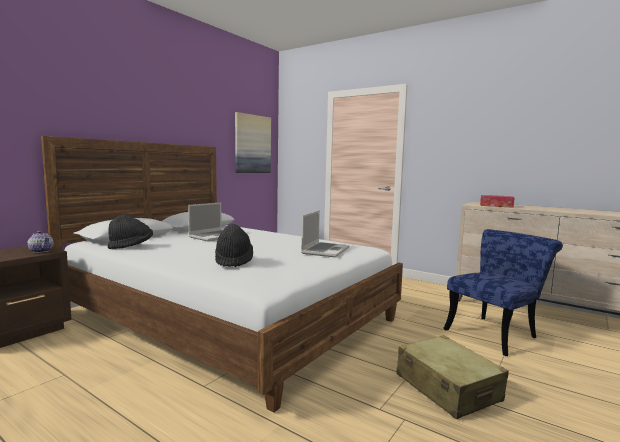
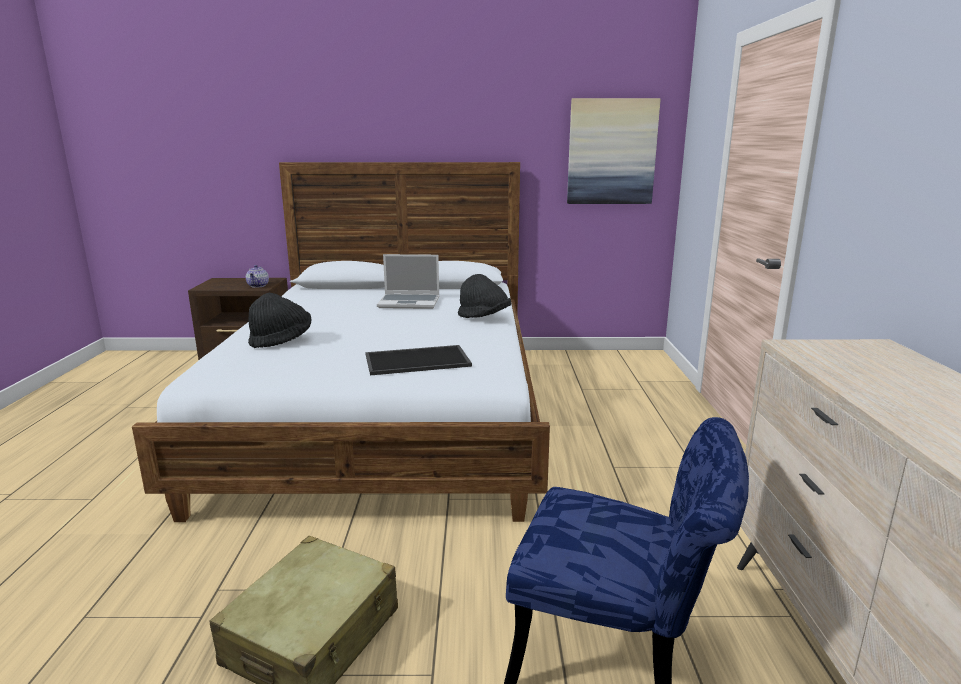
camera: 55 degrees right, 10 degrees up
(131, 246) = (306, 297): black hat -> black hat (484, 317)
(325, 251) = (418, 360): laptop -> tray
(496, 206) = (840, 366): tissue box -> none

